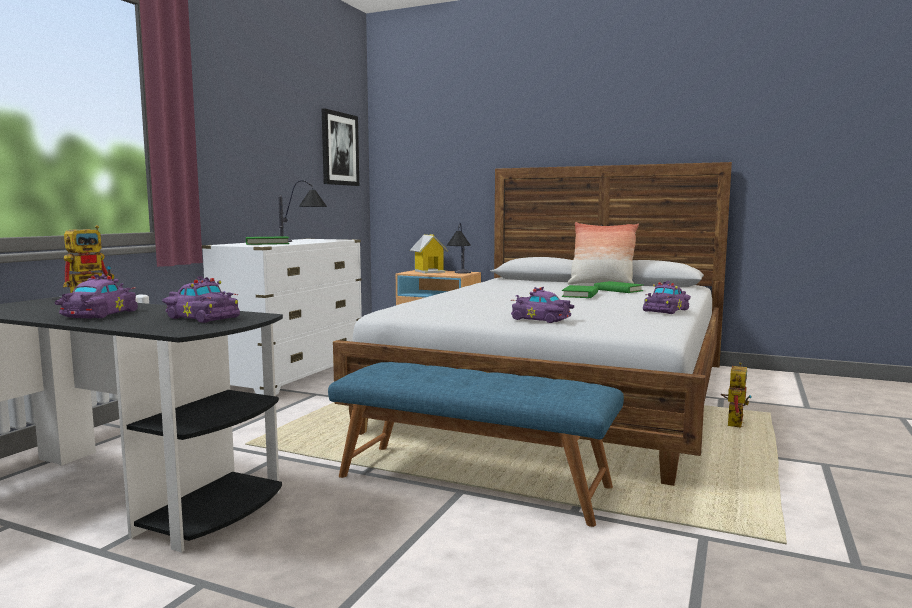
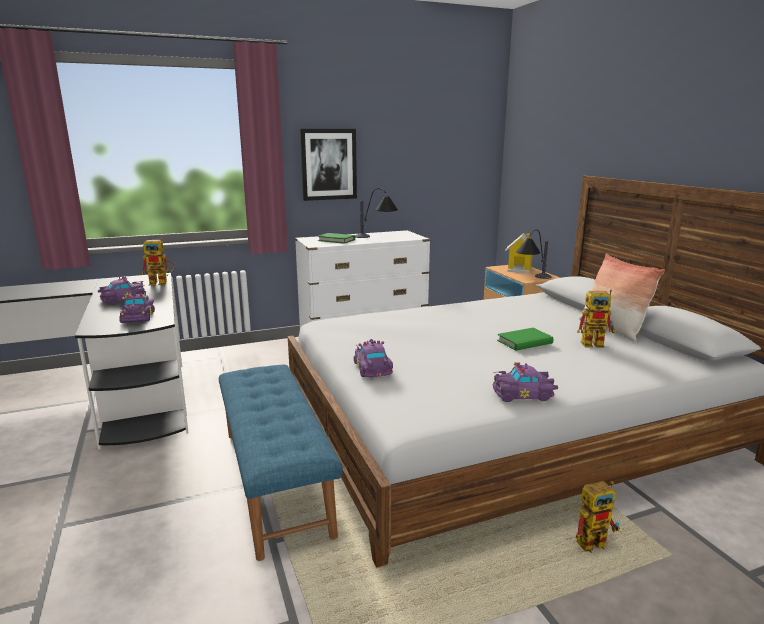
camera: 45 degrees right, 10 degrees up
(339, 149) = (459, 149): picture -> picture (328, 164)
(618, 290) = (597, 344): green book -> toy robot

